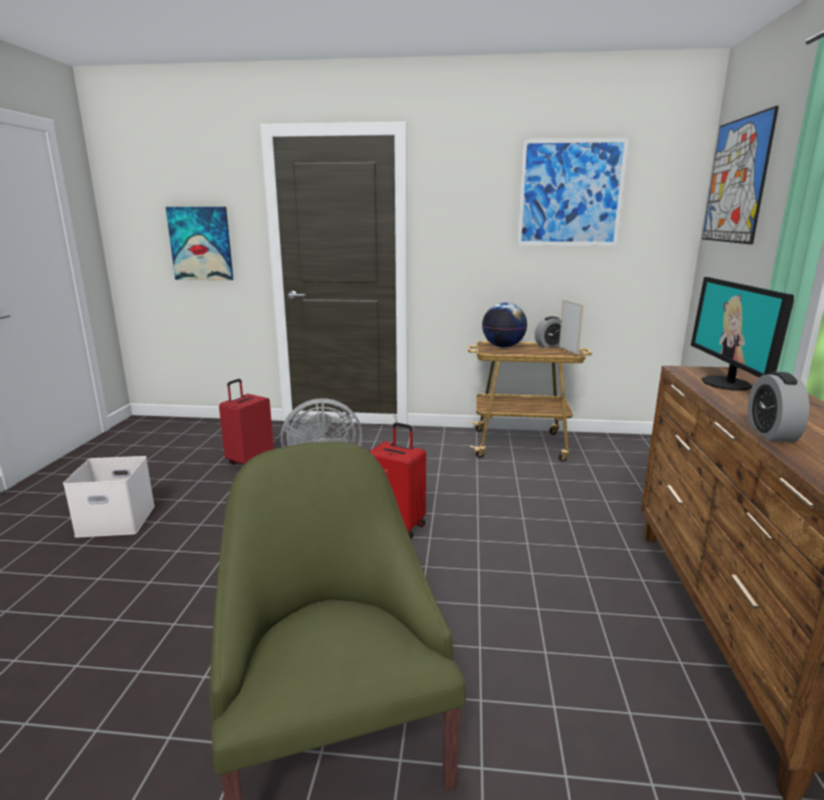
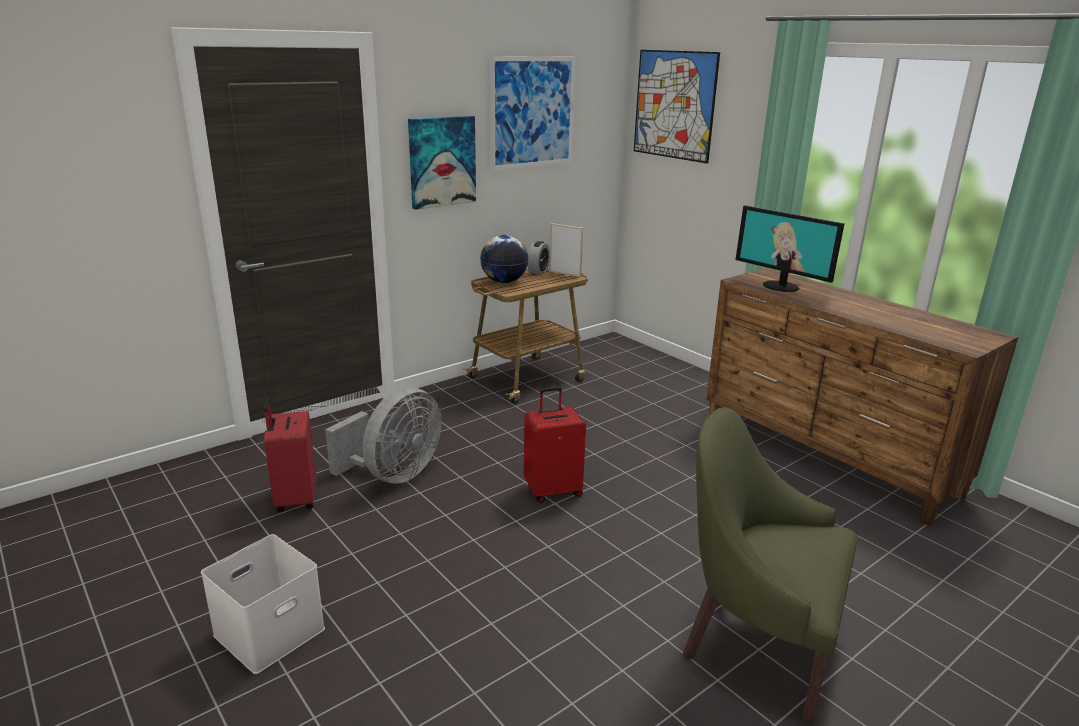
camera: 45 degrees left, 5 degrees up
(201, 243) = (81, 212): picture -> picture (442, 161)
(771, 433) = (868, 318): alarm clock -> none

